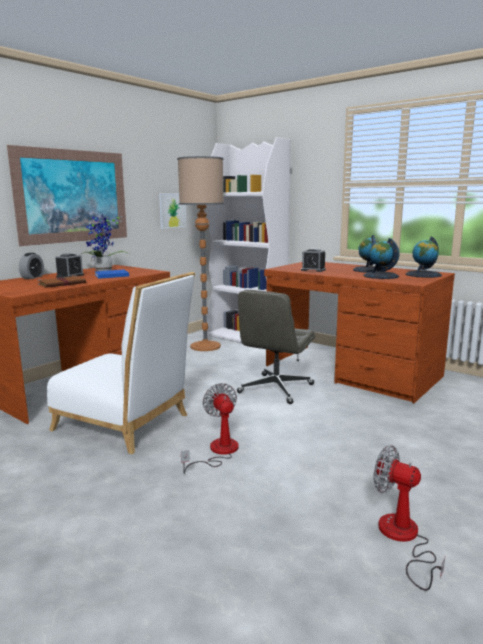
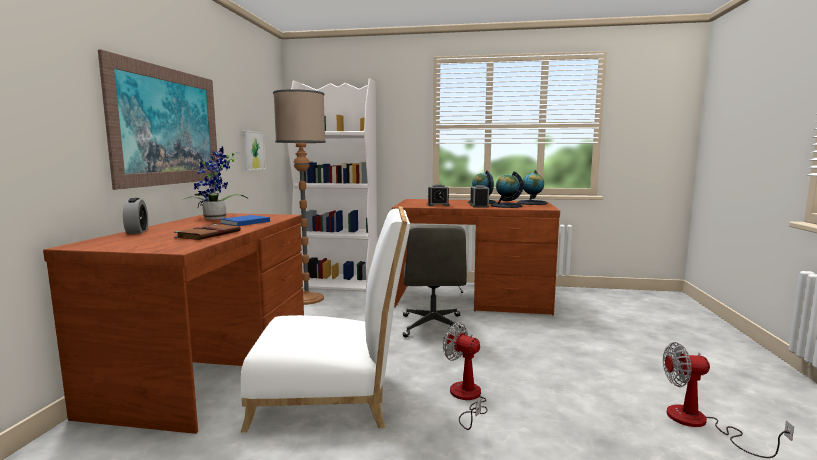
camera: 30 degrees left, 5 degrees down
(70, 276) = (190, 226): alarm clock -> alarm clock (479, 206)

